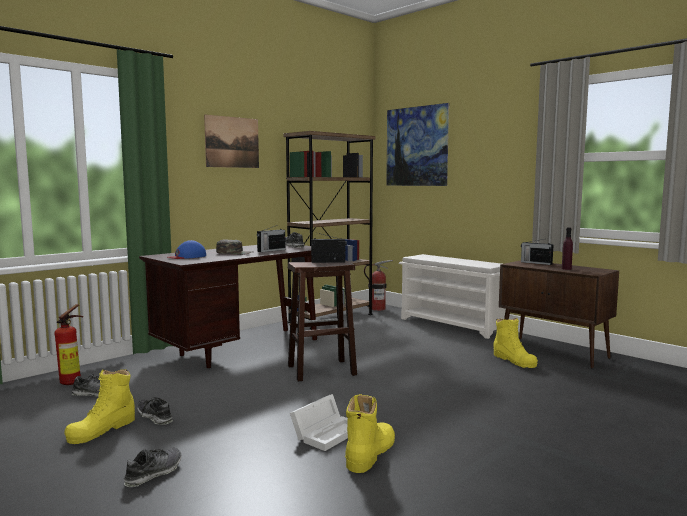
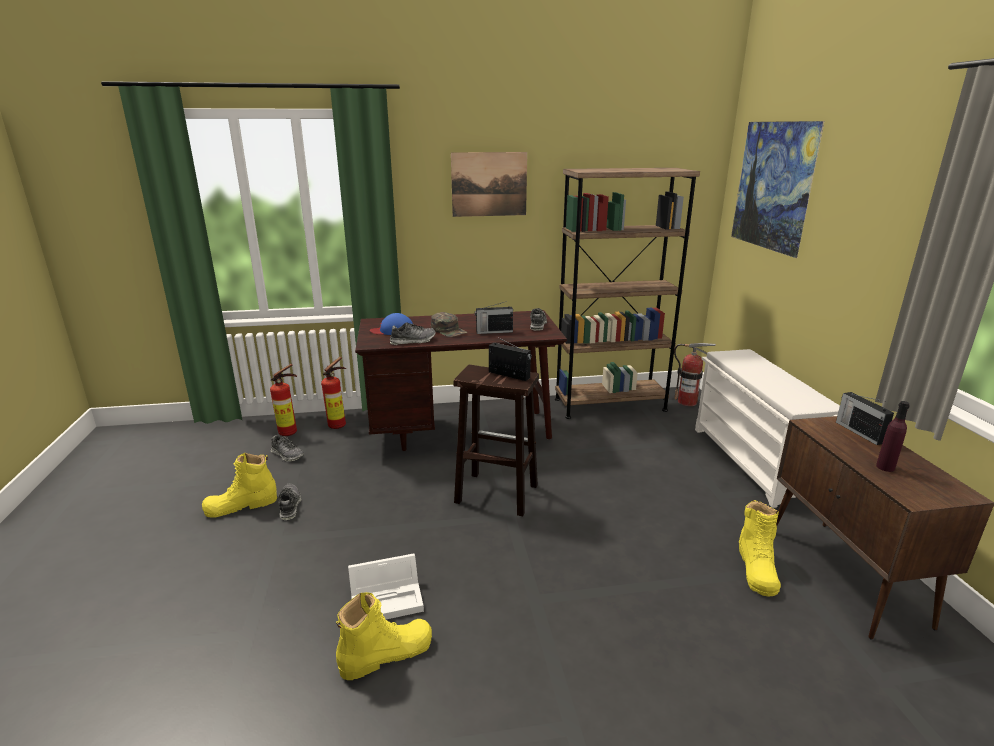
camera: 35 degrees right, 15 degrees up
(120, 368) = (339, 425): none -> fire extinguisher
(154, 473) = (209, 582): shoe -> shoe (413, 341)

